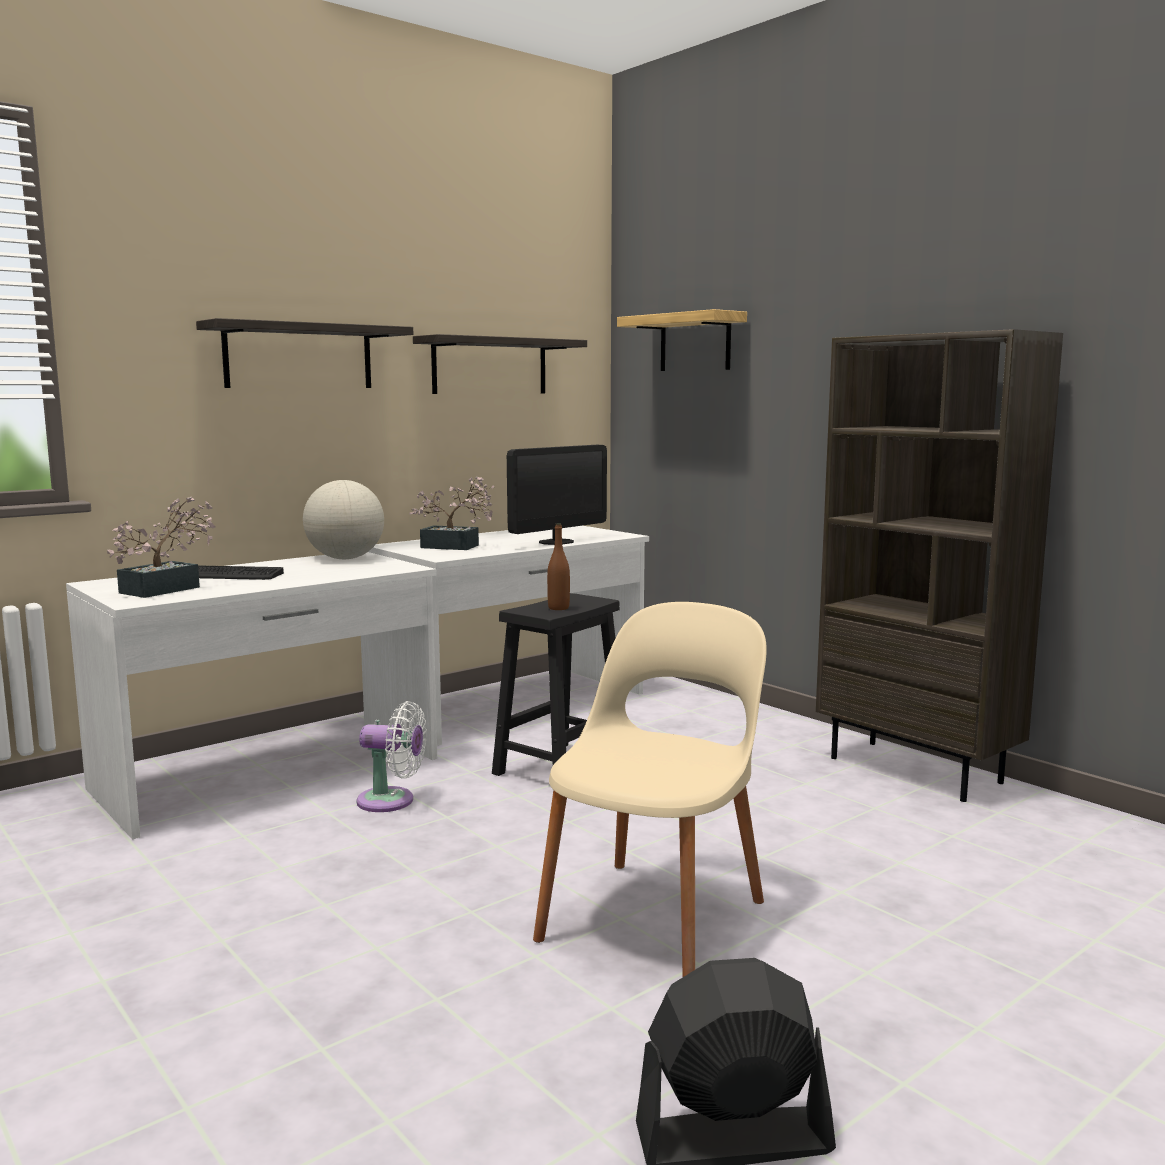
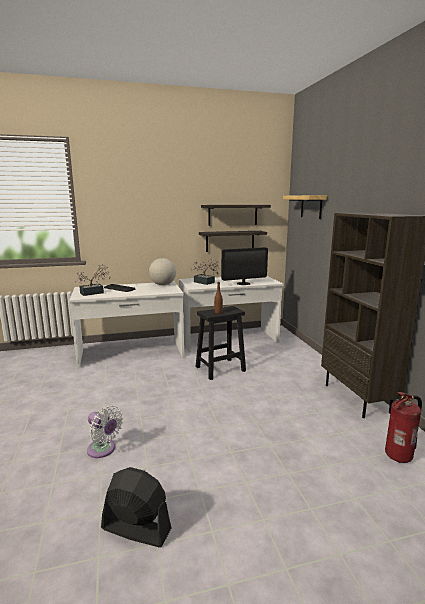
camera: 25 degrees right, 5 degrees up
(299, 356) = (157, 213): shelf -> shelf (230, 241)
(391, 801) = (155, 371): white fan -> white fan (103, 450)
(655, 917) = (194, 436): beige chair -> none
(1092, 850) = (400, 456): none -> fire extinguisher

